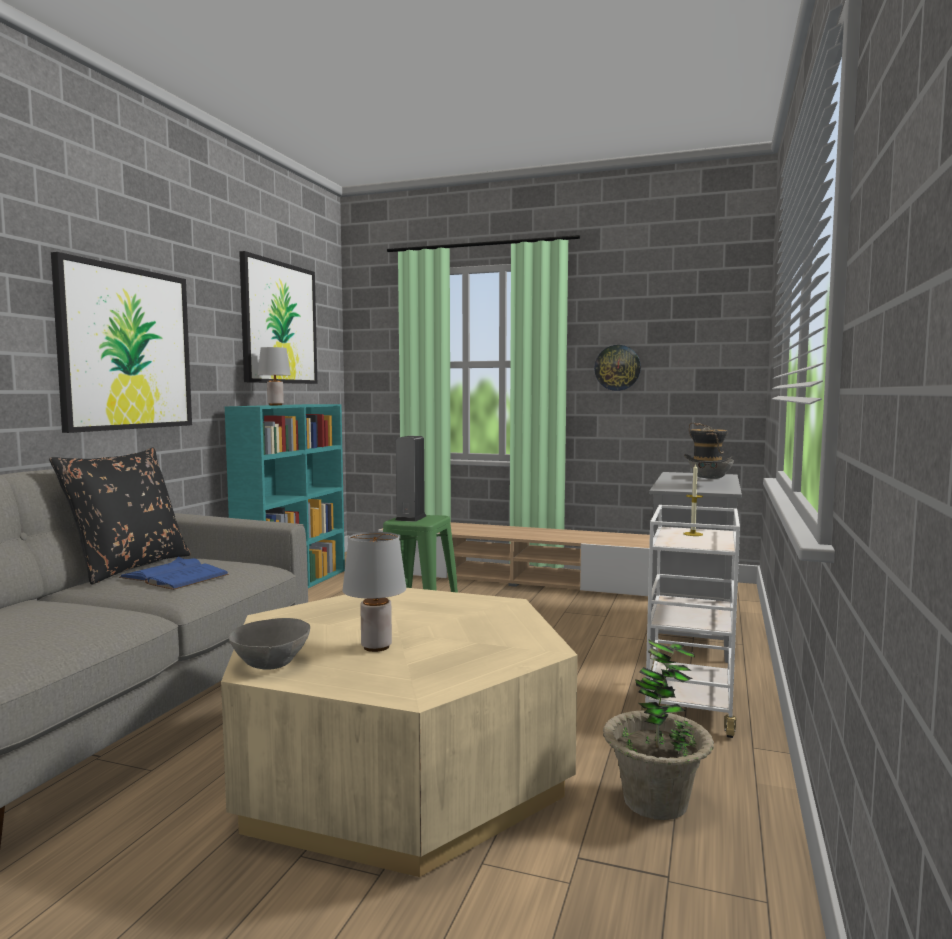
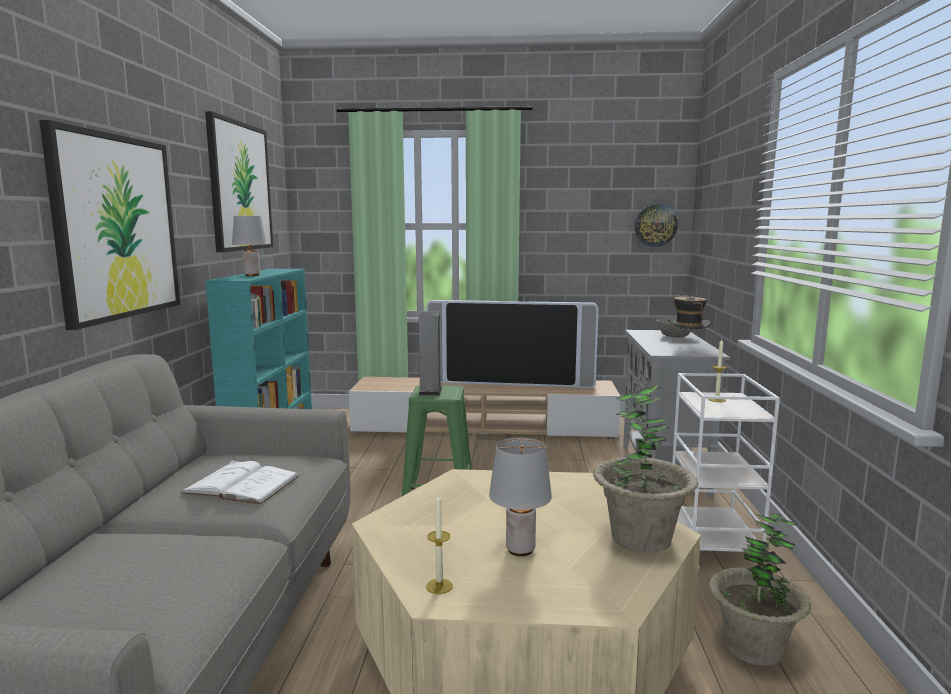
camera: 15 degrees left, 5 degrees up
(128, 567) = (171, 475): black pillow -> none
(174, 576) = (242, 484): blue book -> white book
(270, 663) = (439, 586): grey bowl -> candle
(508, 650) = (640, 537): none -> potted plant
(550, 532) = (510, 383): none -> television
(617, 367) = (563, 231): wall clock -> wall clock (655, 225)

